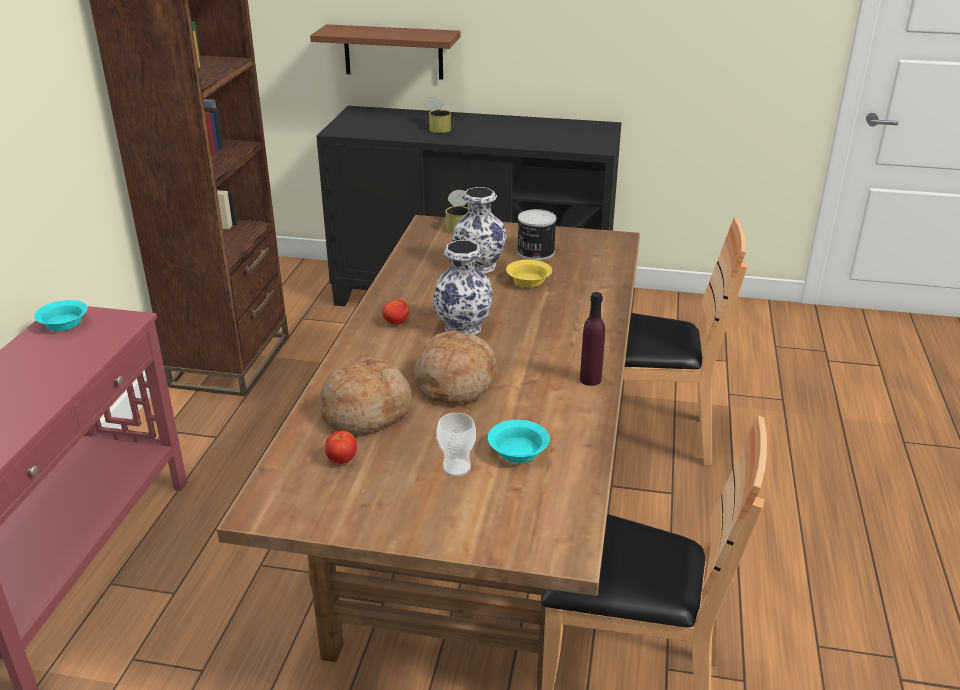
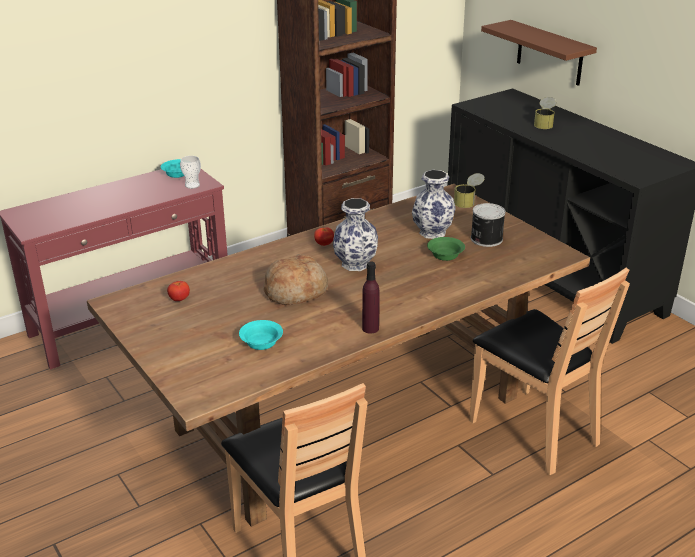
camera: 45 degrees right, 0 degrees up
(366, 411) = (229, 282): bread -> none
(456, 467) = (220, 332): cup -> cup (192, 185)
(529, 281) = (446, 255): yellow bowl -> green bowl

